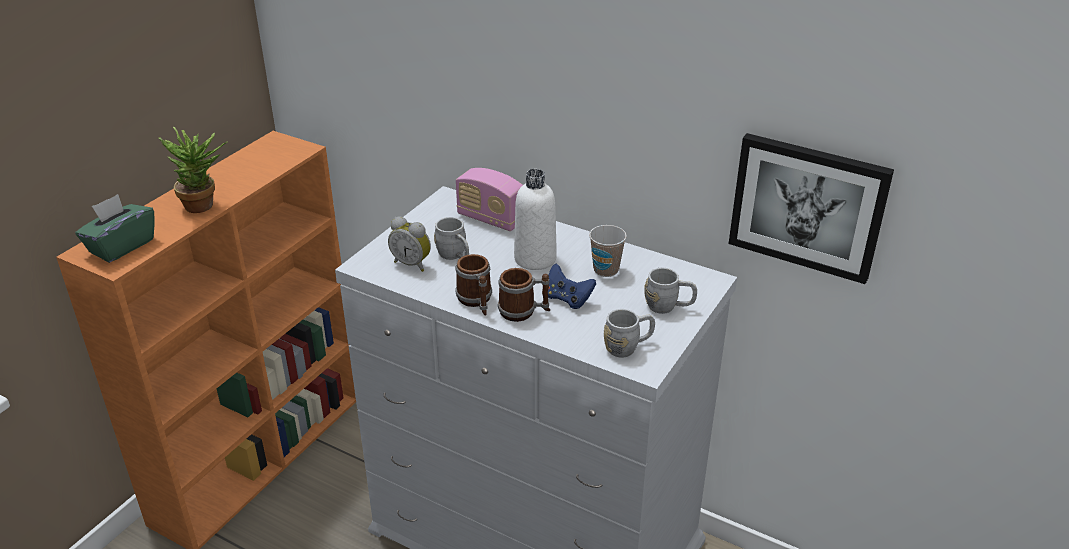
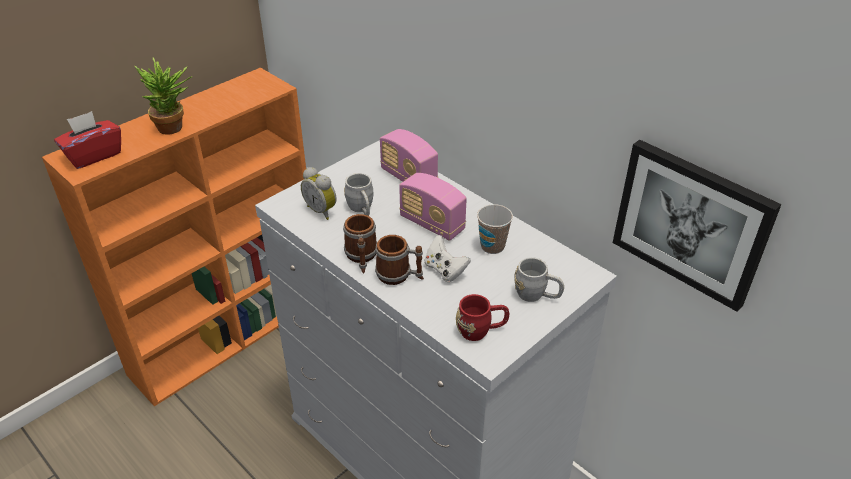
camera: 15 degrees right, 5 degrees up
(121, 246) = (94, 155): green tissue box -> red tissue box
(535, 259) = (432, 224): white bottle -> radio
(567, 299) = (445, 270): blue game controller -> white game controller
(628, 347) = (481, 331): grey mug -> red mug

